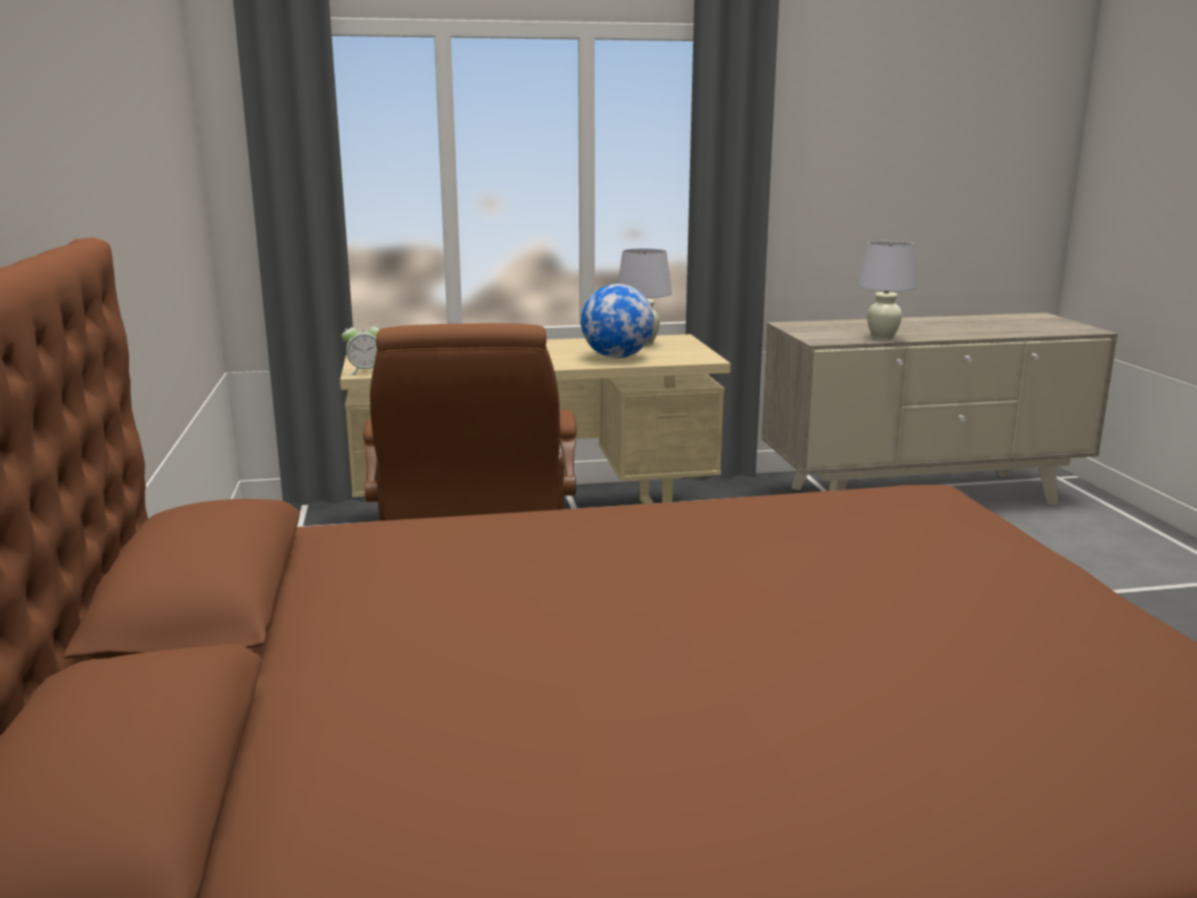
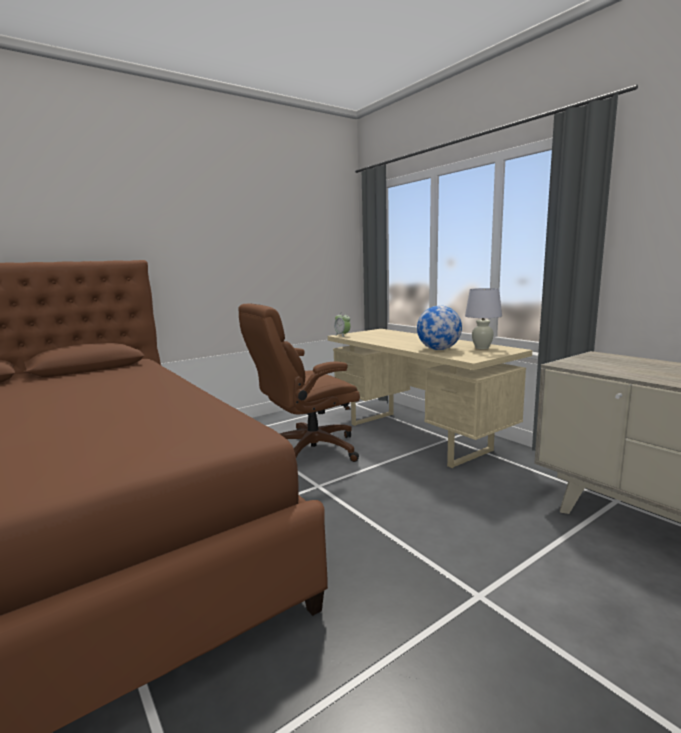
camera: 65 degrees right, 5 degrees down
(882, 338) = (622, 373): white table lamp -> none

